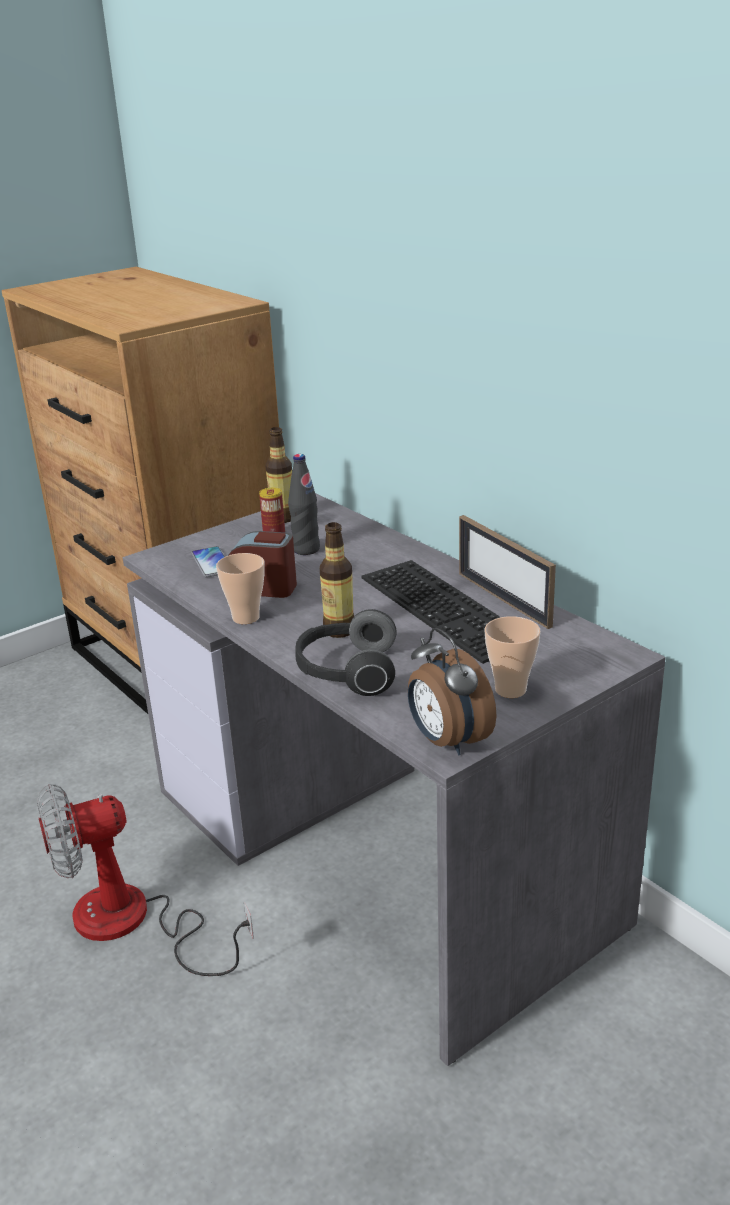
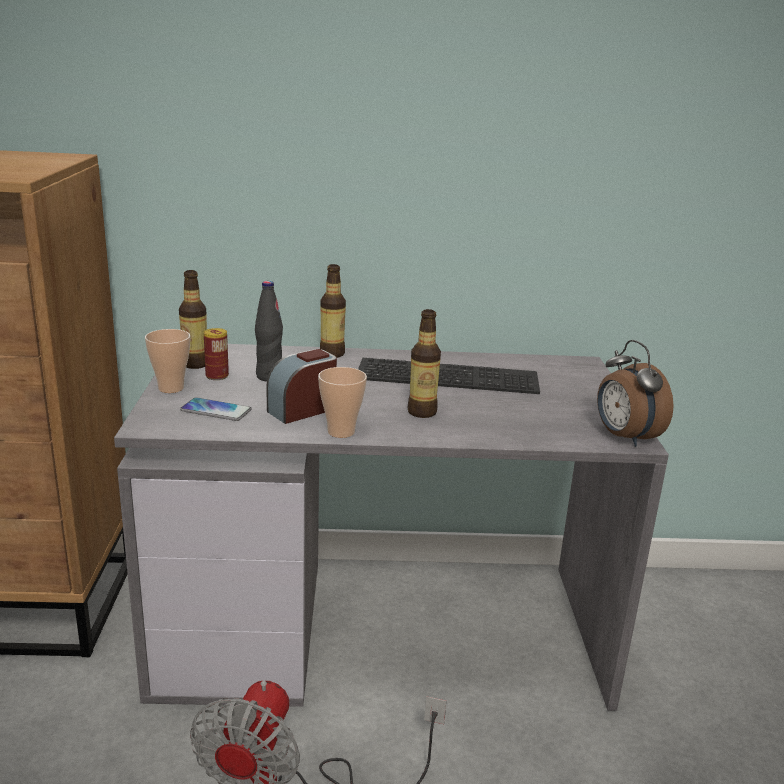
camera: 55 degrees left, 5 degrees down
(346, 672) = (489, 431): headphones -> none
(400, 547) = (332, 354): none -> bottle
(447, 741) = (624, 437): alarm clock -> alarm clock turned 60 degrees clockwise
(503, 599) = (465, 359): picture frame -> none
(510, 690) = (584, 400): cup -> cup (171, 388)

